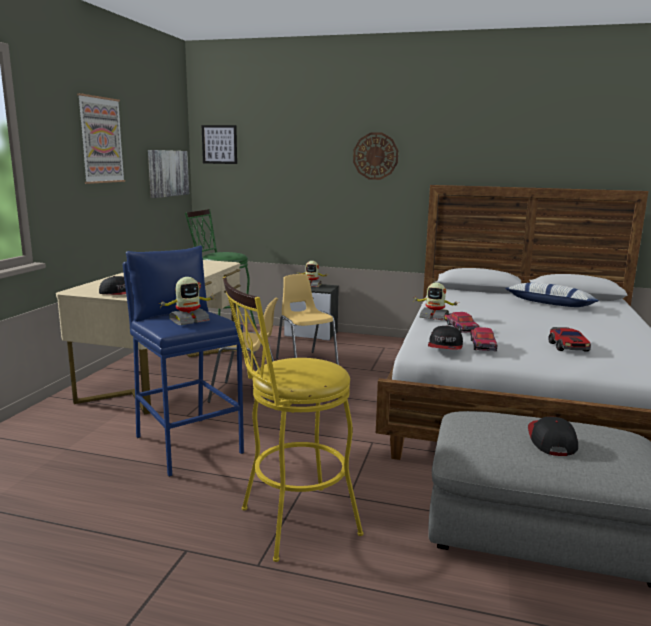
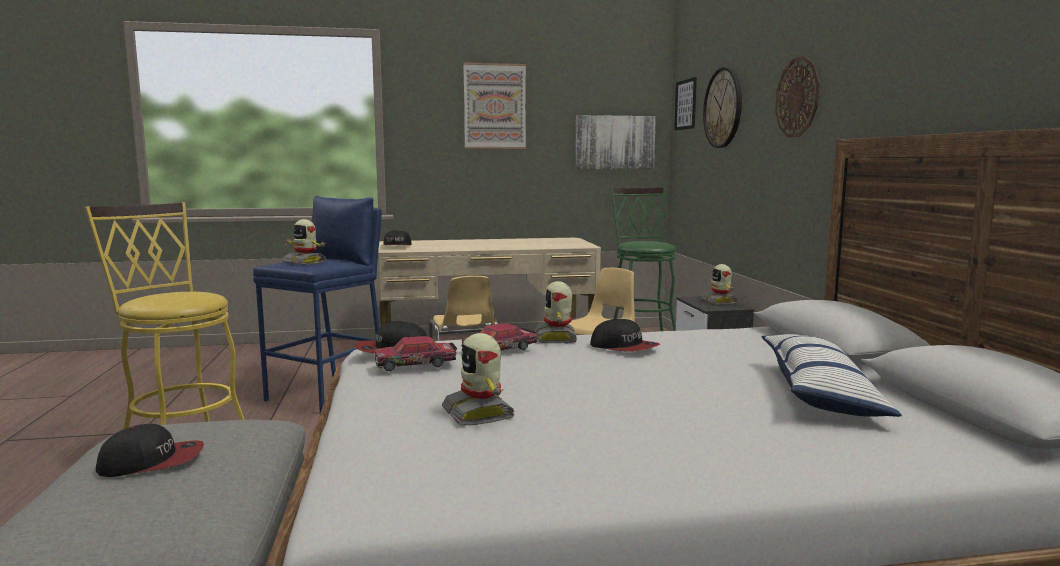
camera: 65 degrees right, 5 degrees down
(282, 153) = (723, 108): none -> wall clock
(465, 311) = (624, 347): none -> cap
(568, 347) = (479, 413): toy car -> toy robot

